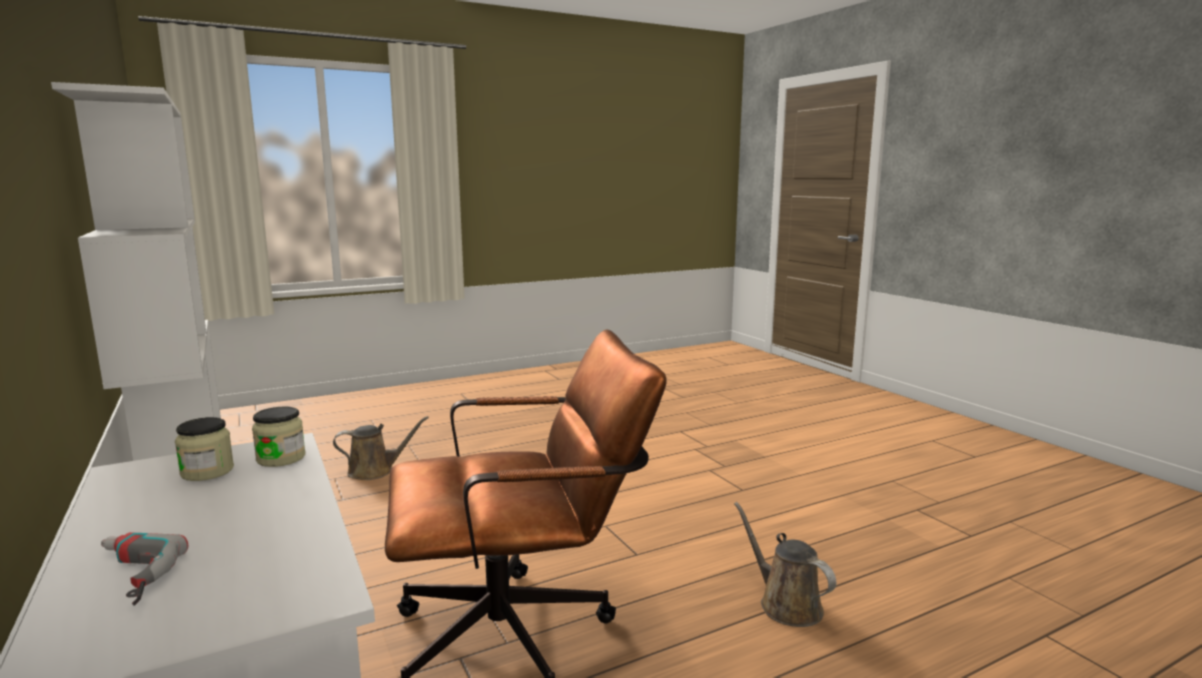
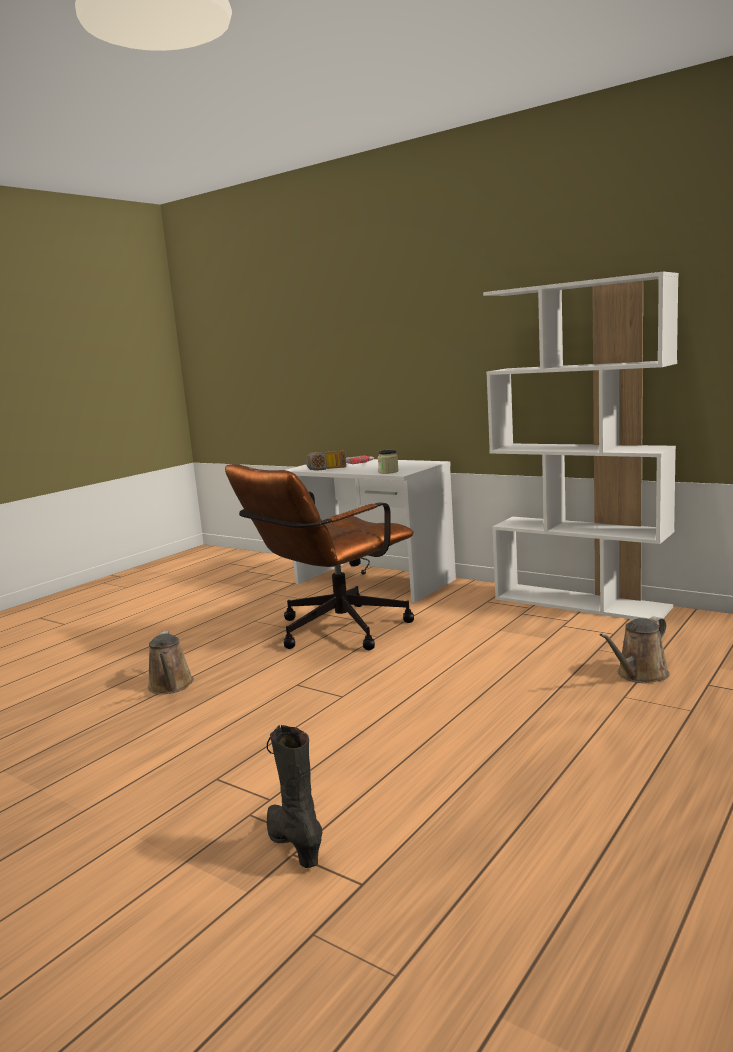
camera: 155 degrees right, 0 degrees up
(207, 471) = (403, 467): jar -> none
(291, 544) = (326, 469): none -> radio
(704, 449) = (294, 844): none -> black boot
(785, 604) = (171, 686): brown watering can -> brown watering can turned 45 degrees clockwise

